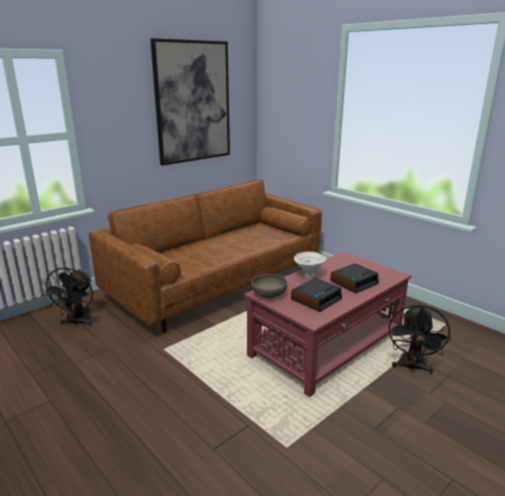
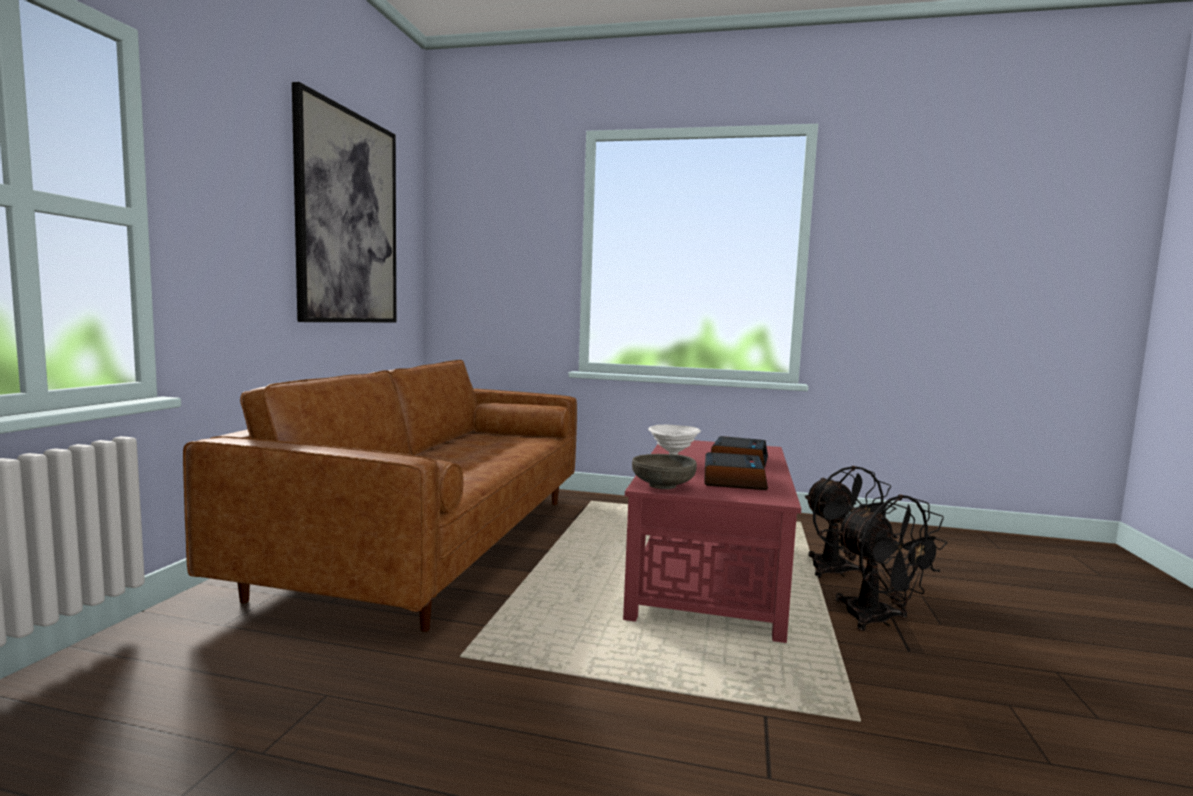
camera: 35 degrees left, 15 degrees down
(77, 323) = (178, 671): black fan -> black fan (878, 621)

